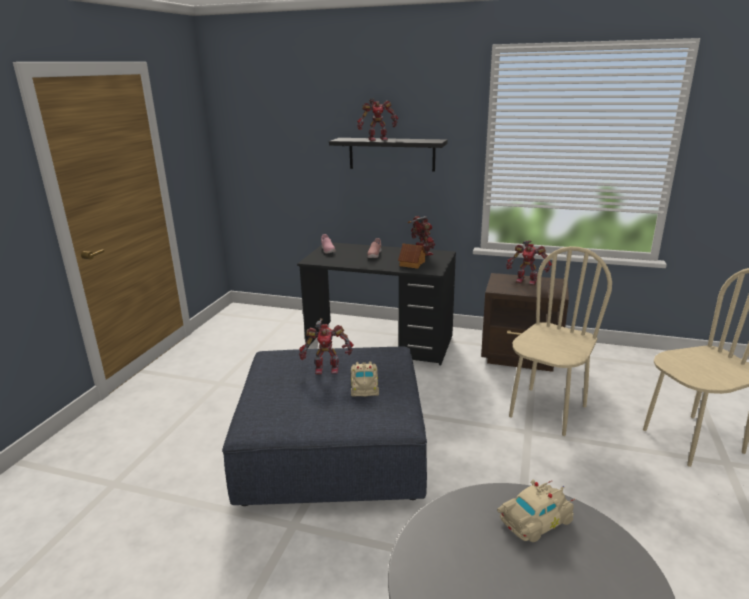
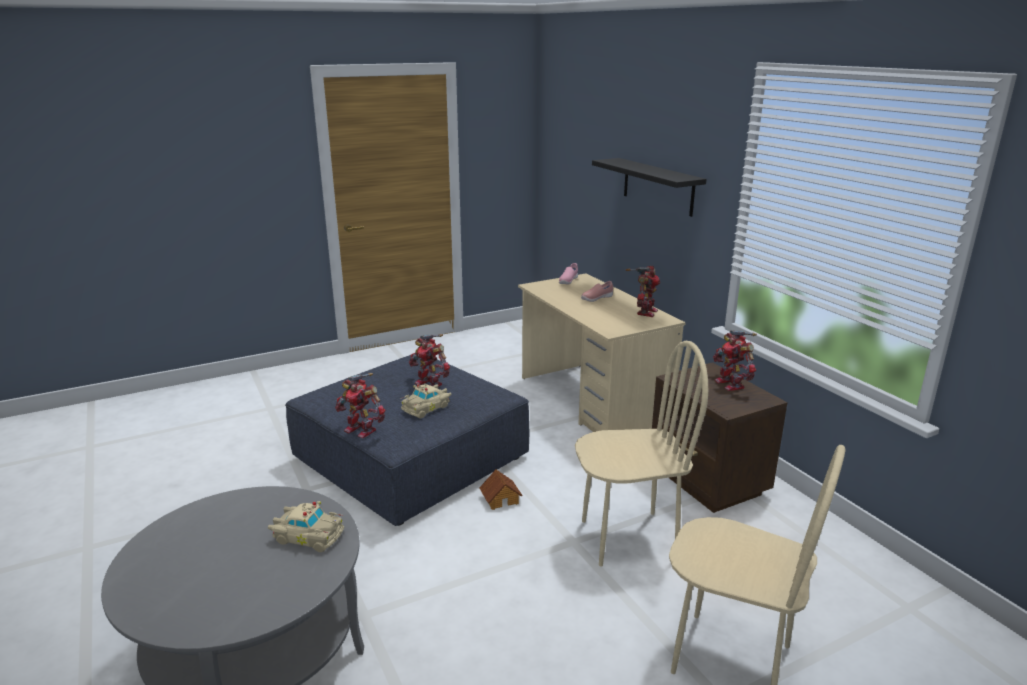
camera: 45 degrees right, 0 degrees up
(377, 139) = (639, 166): toy robot -> toy robot (361, 429)
(380, 342) = (592, 402): black desk -> beige desk
(412, 264) = (608, 318): toy house -> toy house (500, 499)

